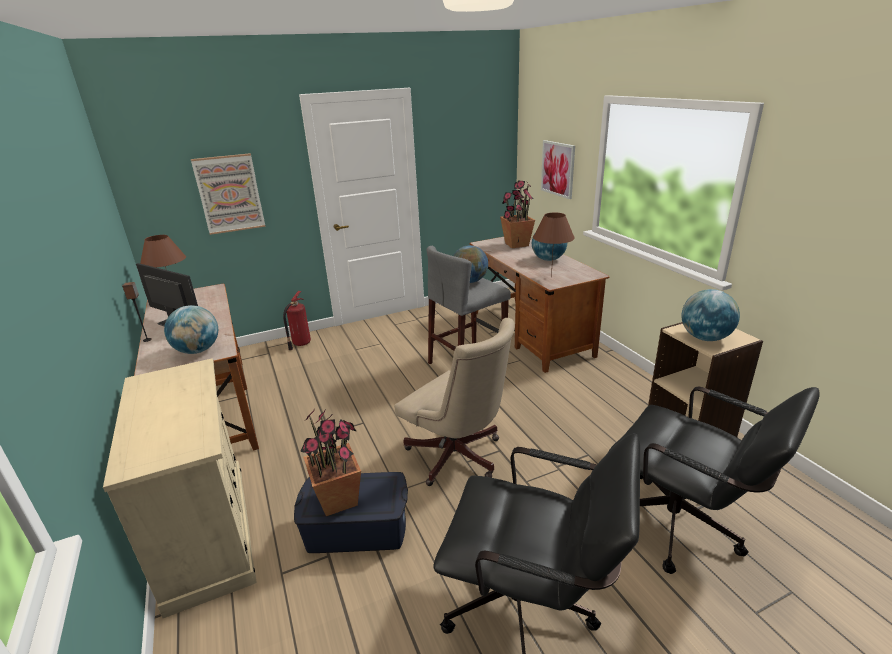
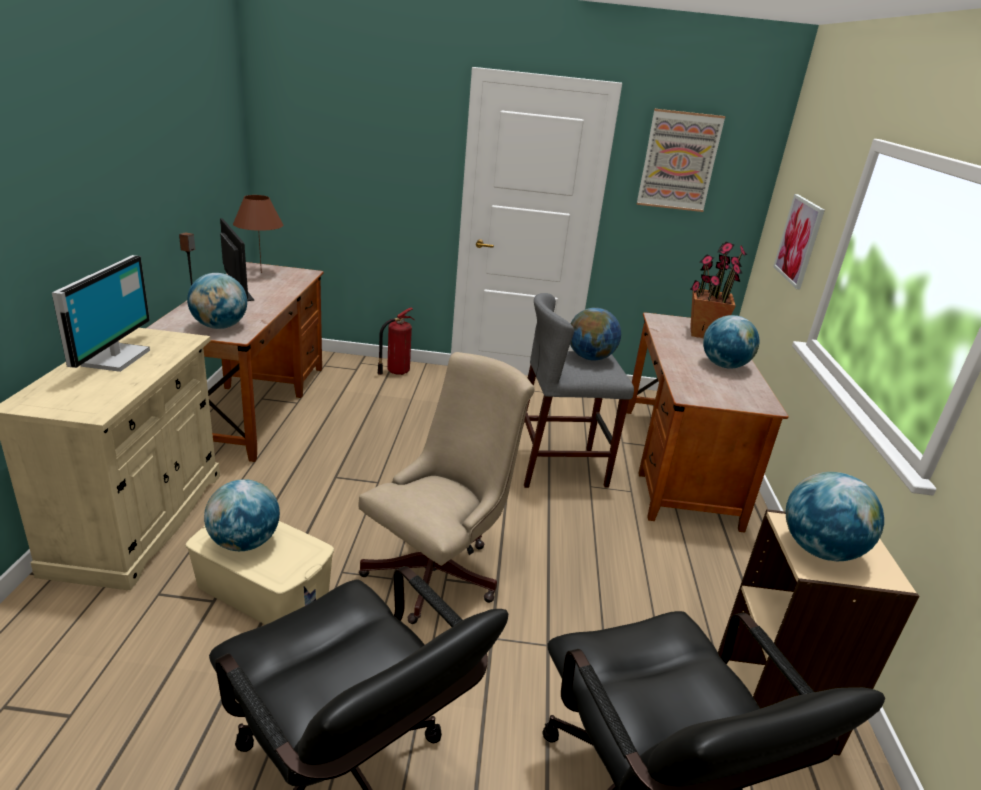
camera: 25 degrees right, 0 degrees up
(155, 403) = (113, 357): none -> monitor
(229, 194) = (364, 171): picture -> picture (679, 161)
(338, 499) = (244, 542): potted plant -> globe
(357, 529) = (264, 589): blue storage box -> beige storage box
(458, 458) = (440, 571): beige office chair -> beige office chair turned 120 degrees counterclockwise
(551, 277) = (698, 388): brown table lamp -> none

